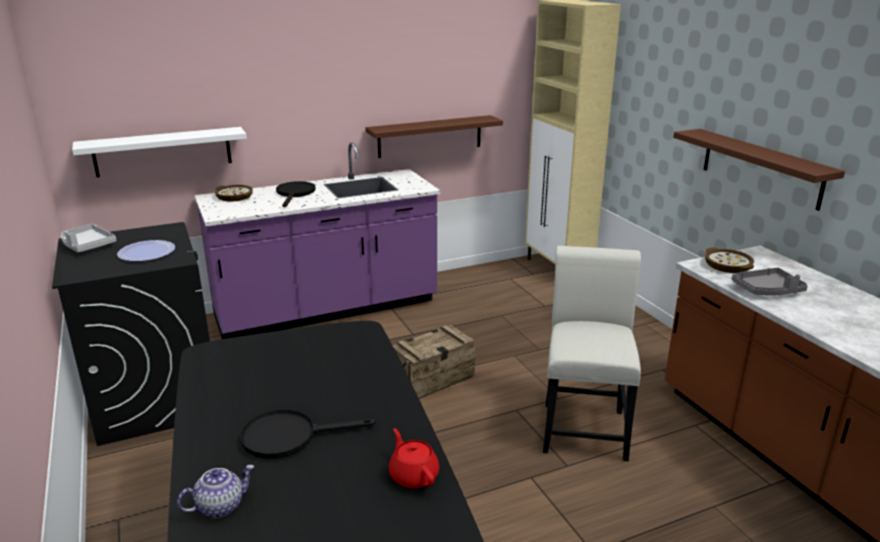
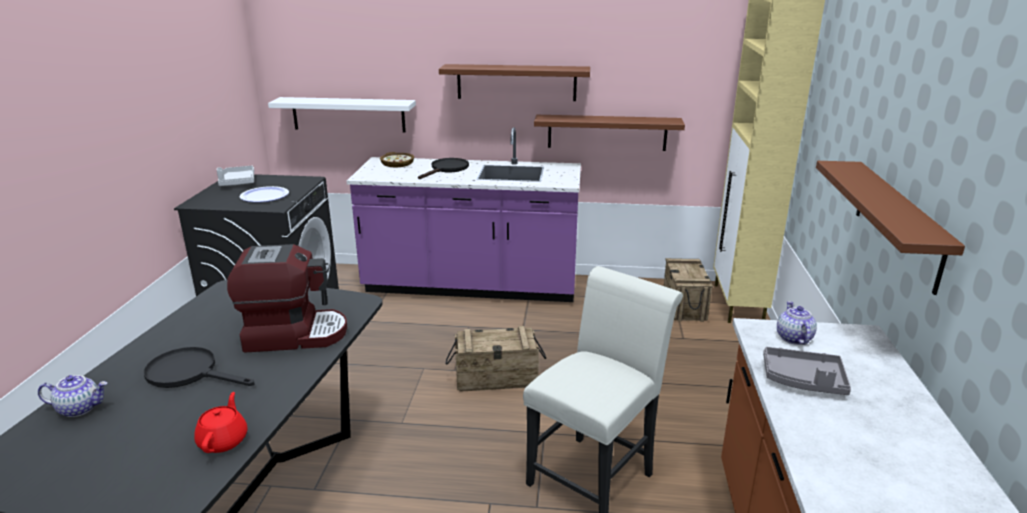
camera: 30 degrees right, 0 degrees up
(341, 373) = (294, 334): none -> coffee machine
(344, 97) = (516, 82): none -> brown shelf
(521, 280) = (685, 305): none -> crate
(727, 266) = (793, 338): bowl -> teapot

